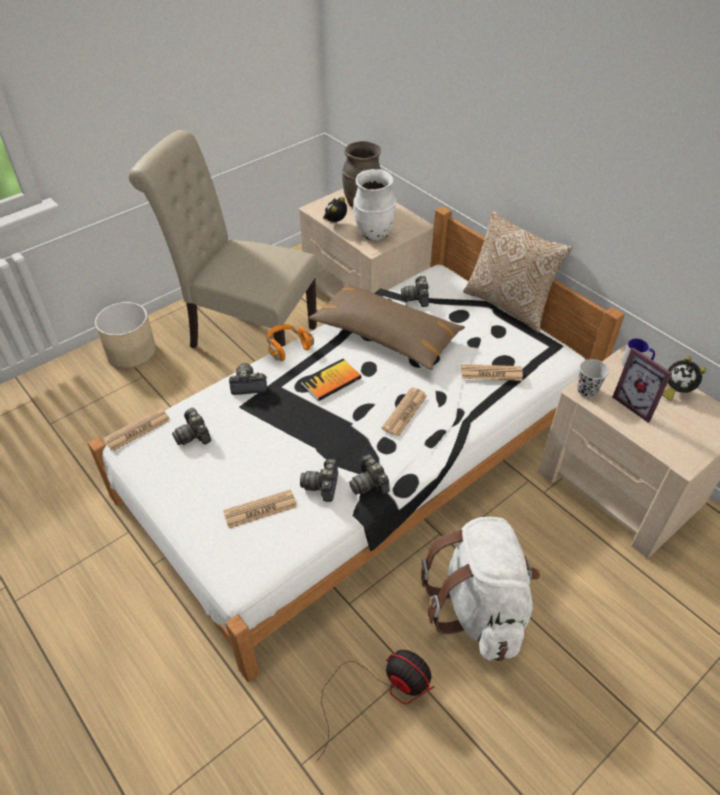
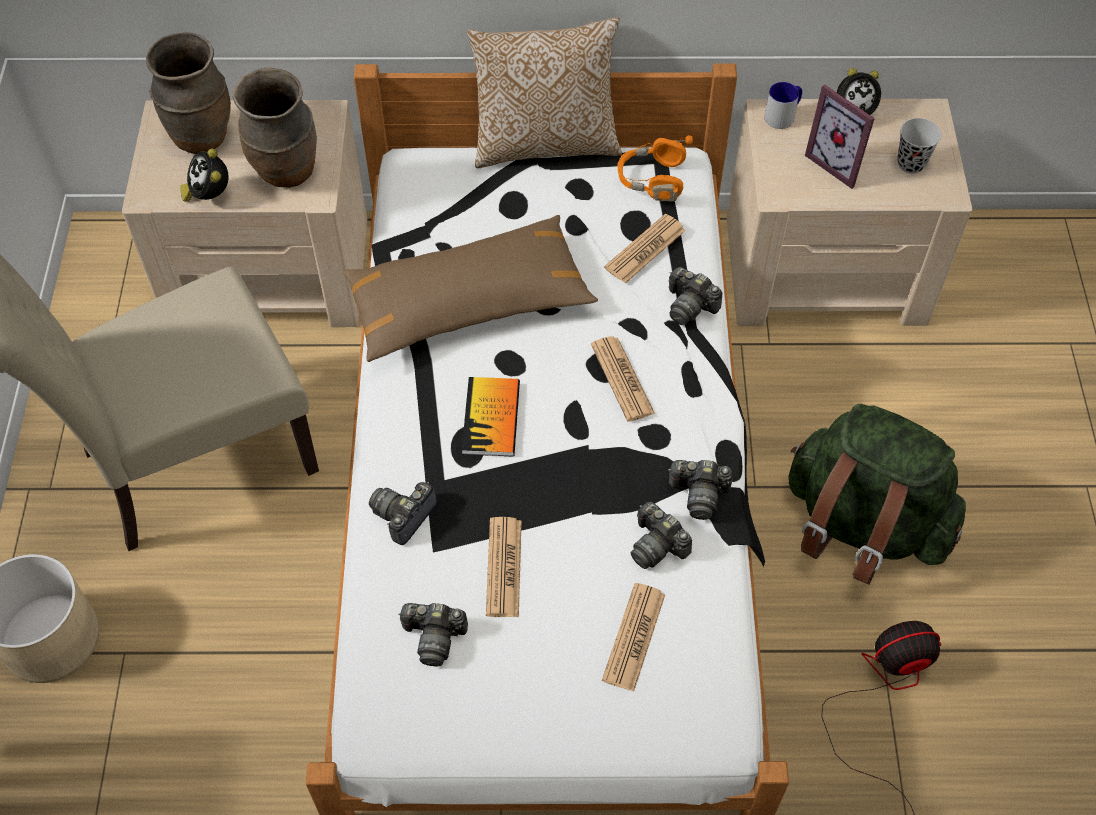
camera: 50 degrees left, 10 degrees up
(137, 430) = (356, 702): newspaper -> newspaper (504, 567)
(287, 347) = (377, 424): orange headphones -> orange headphones (652, 180)
(374, 234) = (287, 172): white vase -> brown vase
(416, 298) = (437, 221): camera -> camera (689, 306)
(479, 609) = (861, 525): white backpack -> green backpack
(587, 390) = (780, 188): black cup -> black cup (911, 163)
(637, 404) = (839, 163): picture frame -> picture frame turned 45 degrees clockwise

